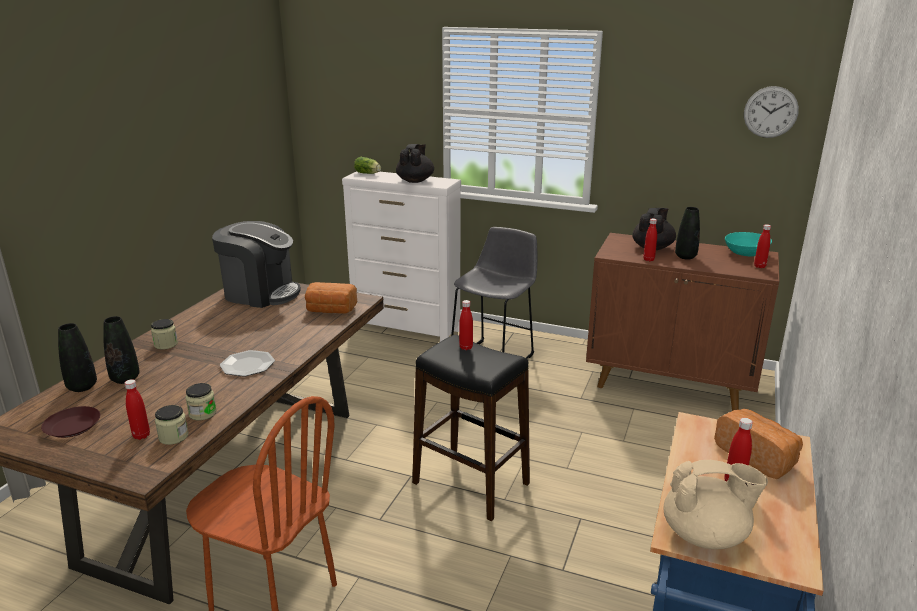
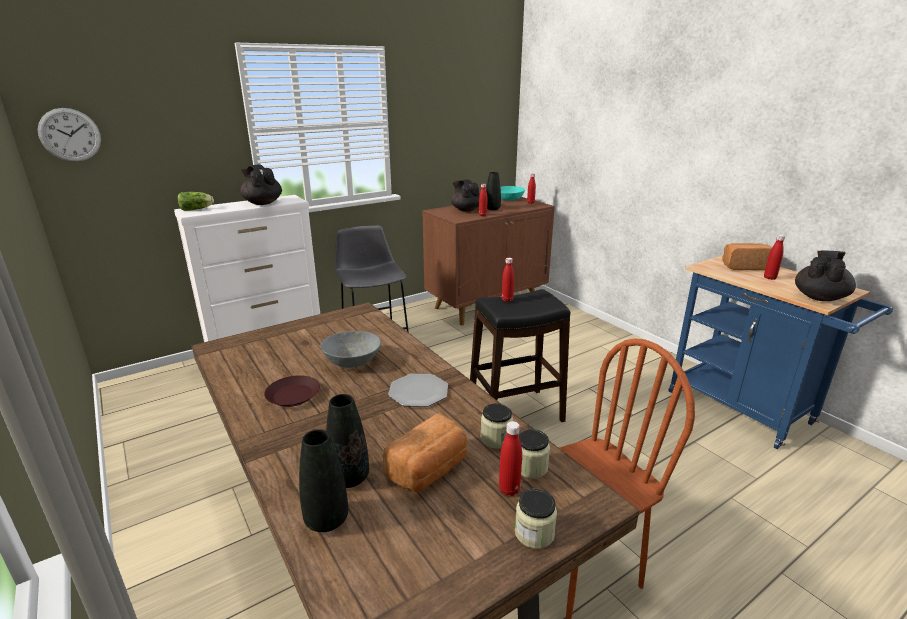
camera: 55 degrees left, 0 degrees up
(73, 426) = (434, 545): brown plate -> brown plate (293, 395)
(166, 344) = (294, 431): jar -> jar (534, 533)
(260, 293) = (258, 349): coffee machine -> none
(271, 328) = (352, 362): none -> grey bowl
(330, 310) = (360, 327): bread -> bread (429, 470)
(706, 535) = (819, 297): beige teapot -> black teapot
(770, 112) = (492, 103): wall clock -> wall clock (70, 135)

